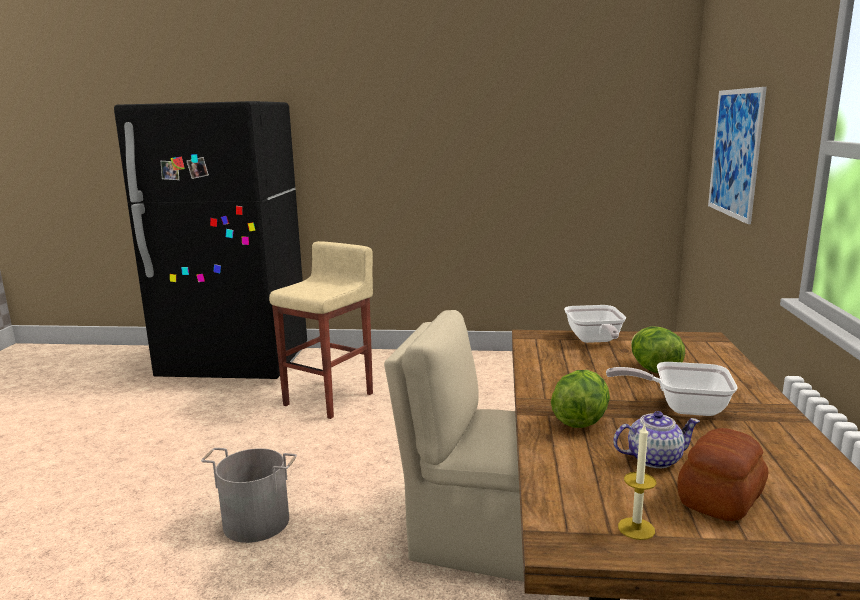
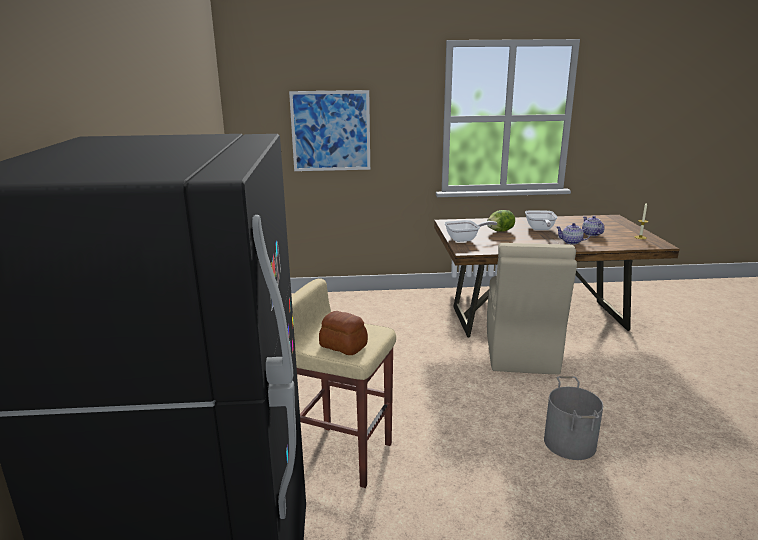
camera: 100 degrees left, 5 degrees up
(580, 421) = (571, 242): lettuce -> teapot
(718, 498) = (608, 229): bread -> bread (343, 346)

